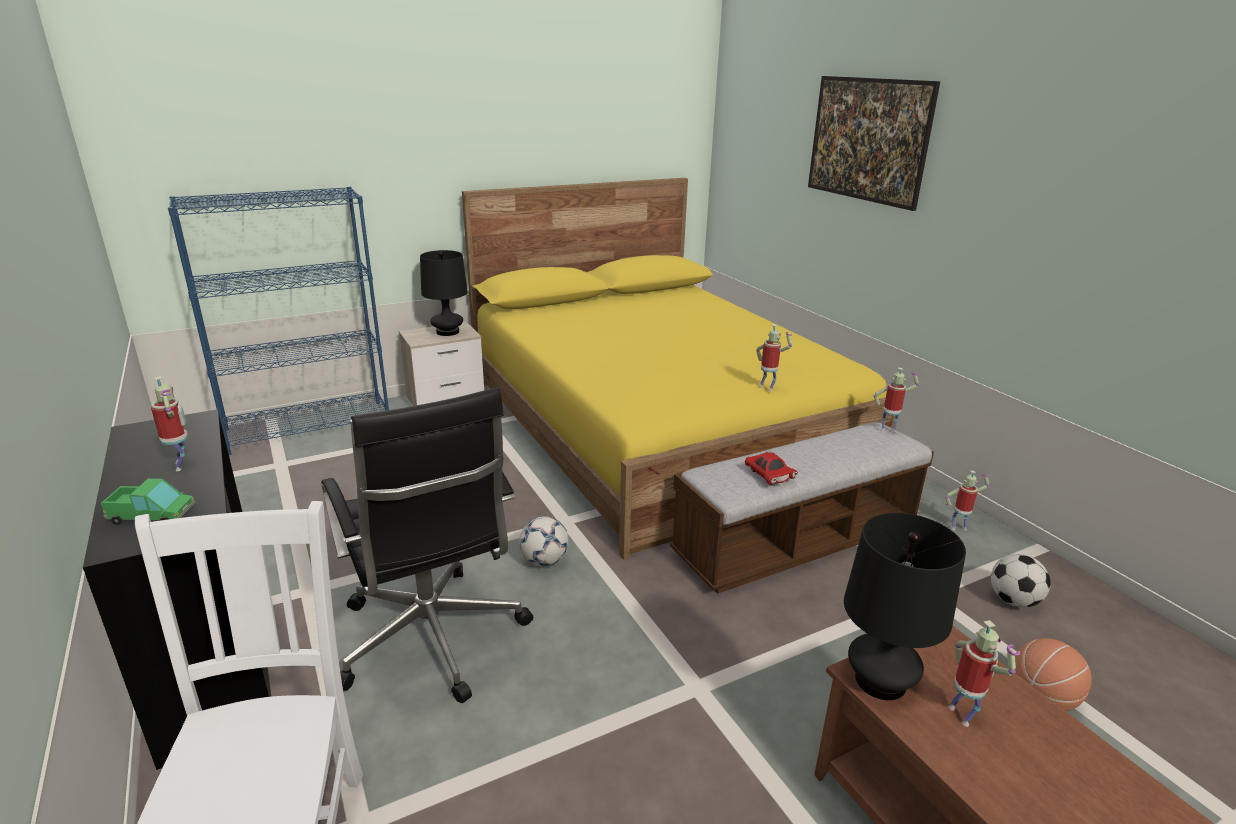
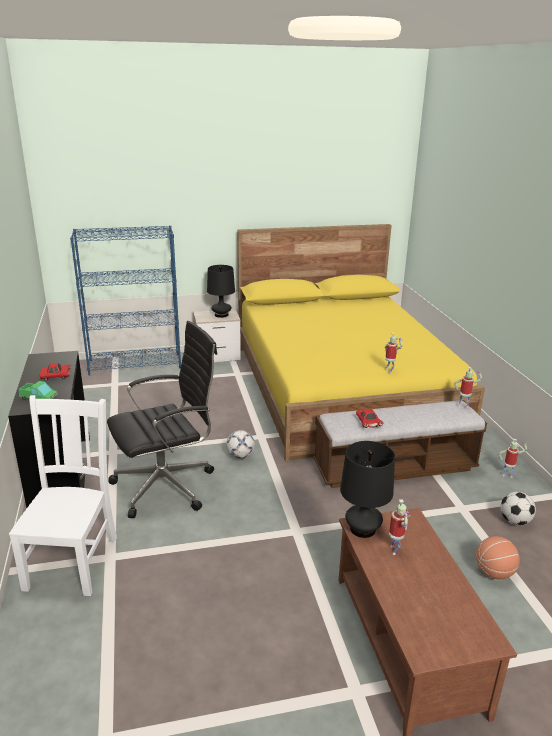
camera: 15 degrees right, 0 degrees up
(182, 465) = (56, 377): toy robot -> red toy car
(432, 640) = (167, 485): black office chair -> black office chair turned 105 degrees counterclockwise
(863, 169) = (485, 234): picture -> none

